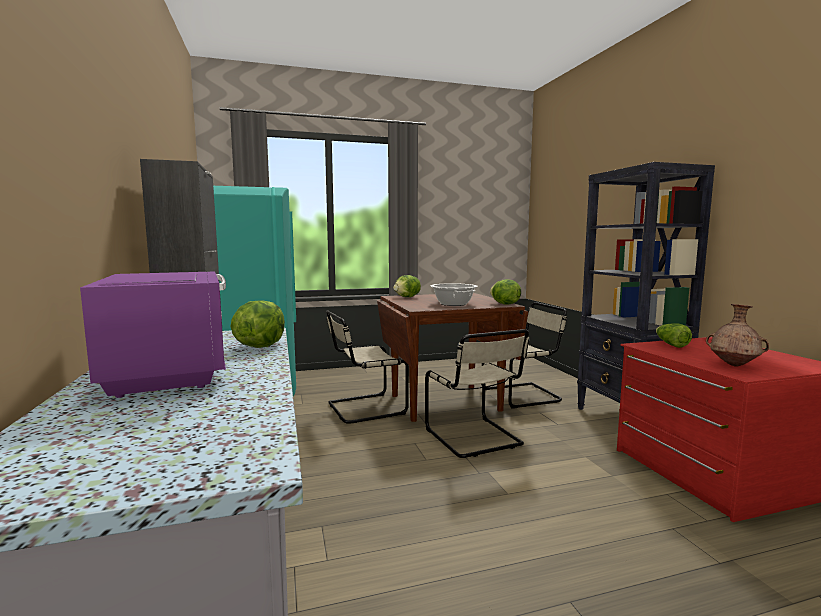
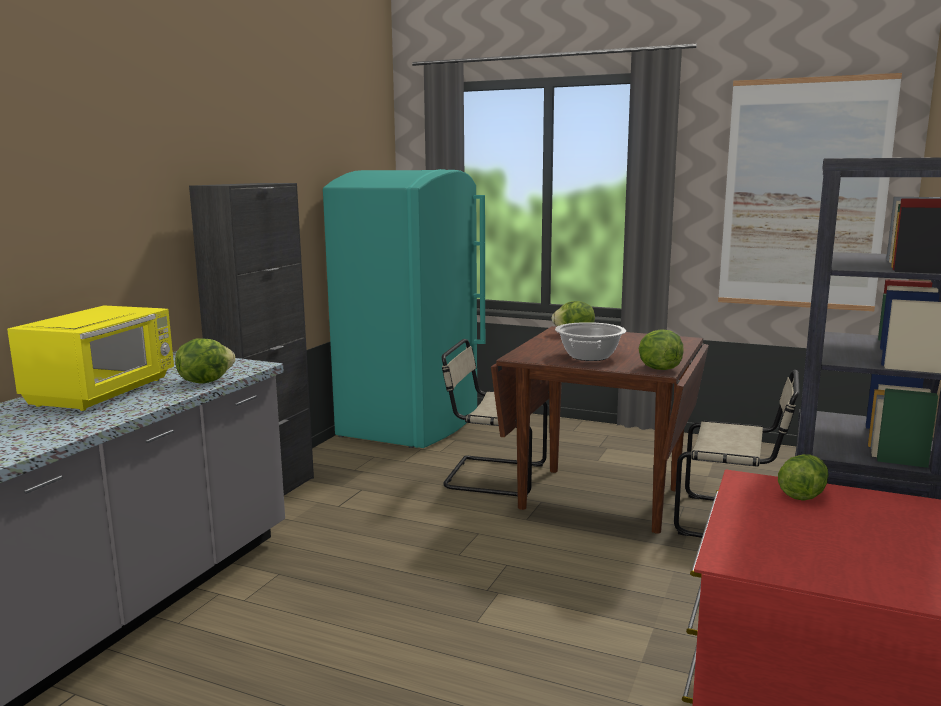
camera: 40 degrees right, 5 degrees up
(171, 370) = (104, 392): purple microwave -> yellow microwave
(475, 438) = (554, 553): beige chair -> none
(480, 215) = (803, 195): none -> picture
(734, 365) = (776, 547): brown vase -> none

